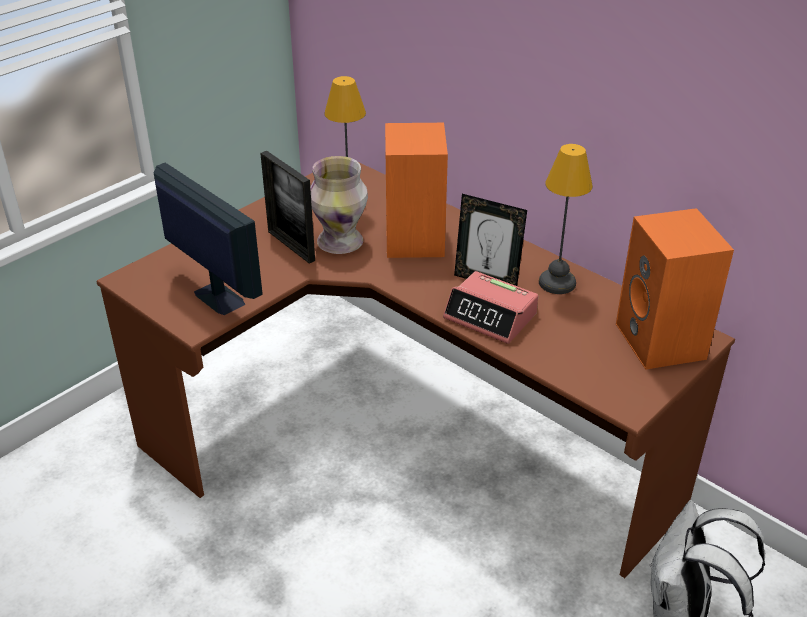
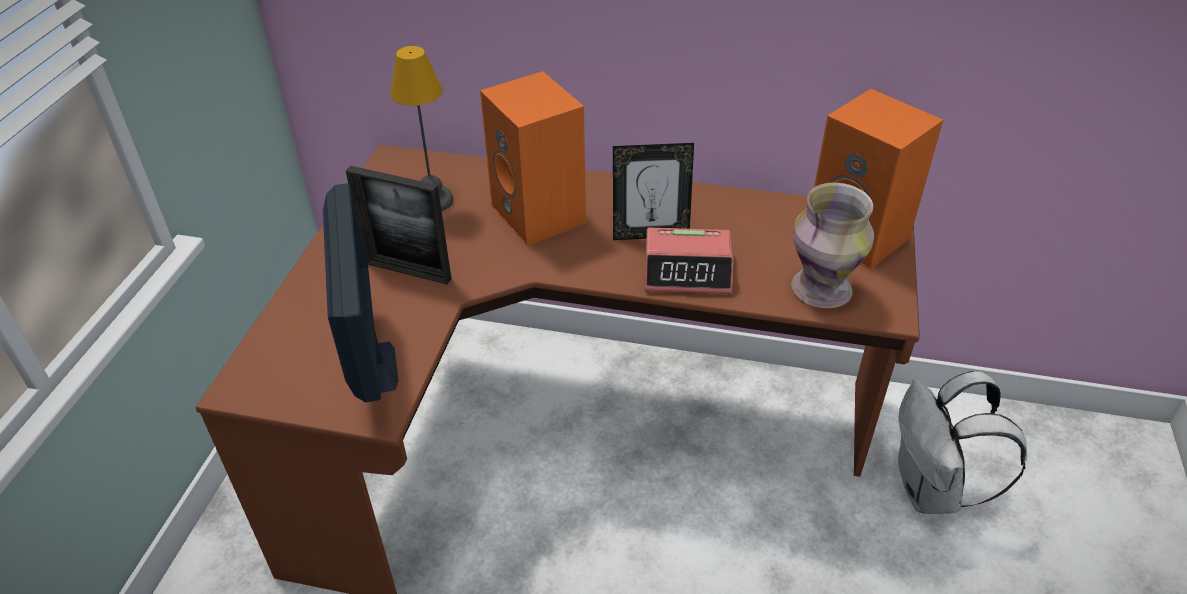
camera: 30 degrees left, 5 degrees up
(218, 297) = (375, 366): monitor -> monitor turned 60 degrees clockwise
(341, 243) = (462, 247): vase -> vase (823, 290)
(557, 282) = (716, 210): table lamp -> none

